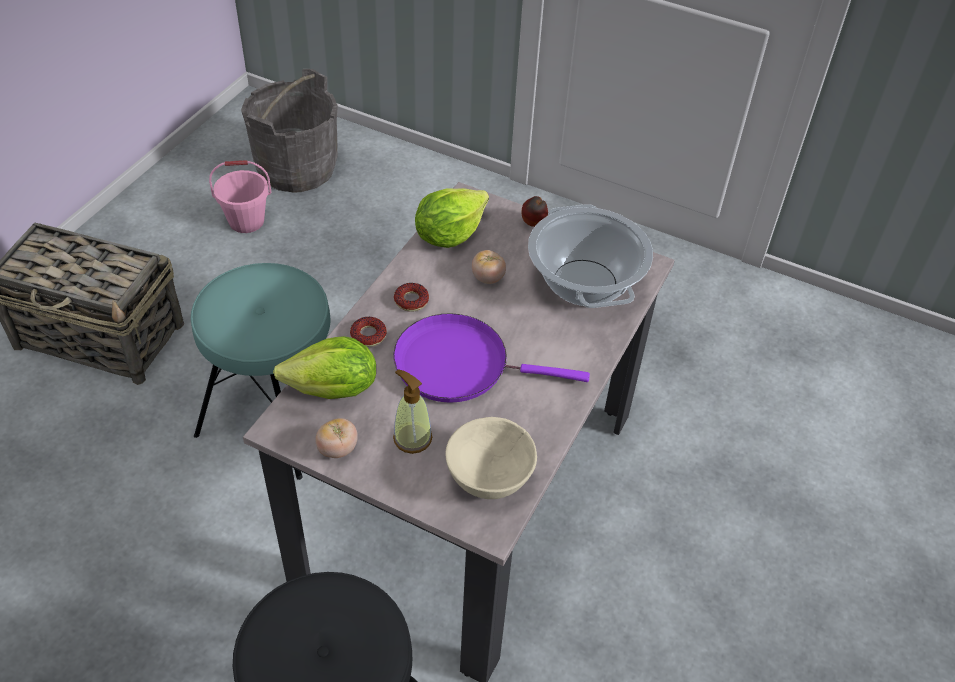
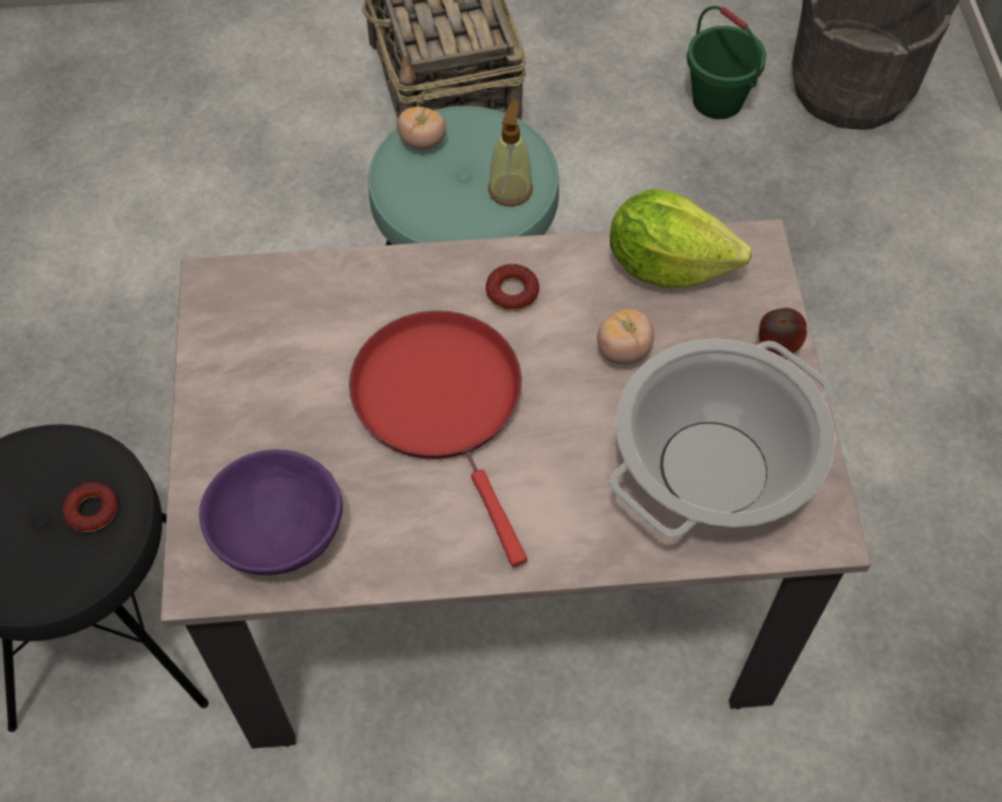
camera: 60 degrees right, 10 degrees up
(247, 221) = (718, 101): pink bucket -> green bucket
(334, 390) = (306, 300): lettuce -> none
(337, 449) = (220, 355): tomato -> tomato (422, 142)
(368, 335) = (418, 282): donut -> donut (92, 510)
(412, 438) = (286, 419): soap dispenser -> soap dispenser (510, 189)
(459, 364) = (442, 403): purple frying pan -> red frying pan
(488, 477) = (278, 534): beige bowl -> purple bowl

